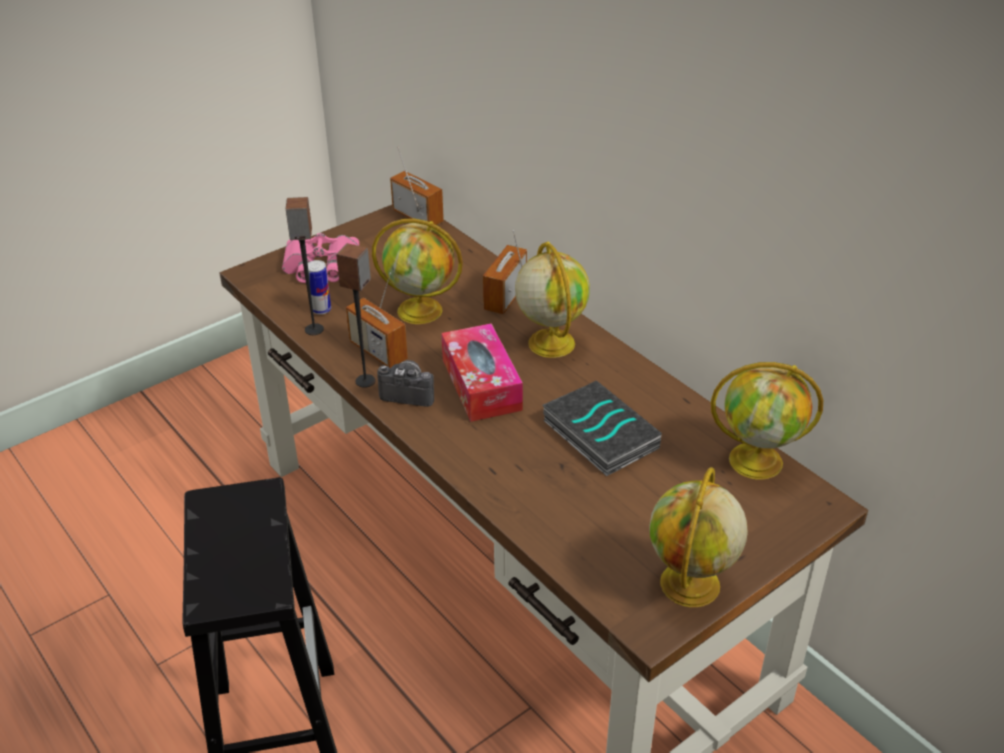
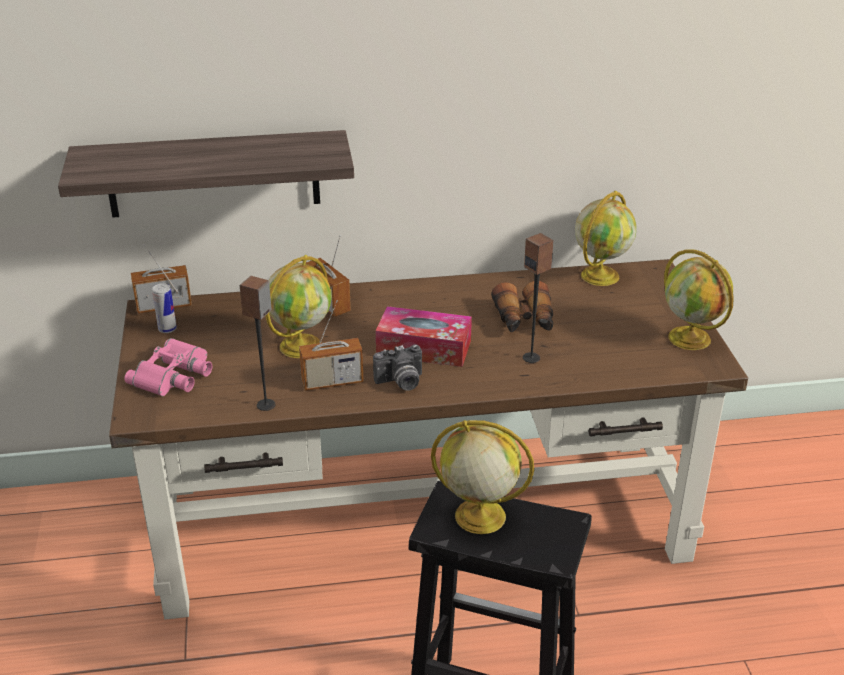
camera: 60 degrees left, 5 degrees down
(321, 309) = (241, 393): can -> can (167, 329)
(365, 381) = (365, 399): speaker -> speaker (531, 357)
(409, 392) = (400, 383): camera -> camera turned 150 degrees counterclockwise
(475, 112) = (213, 174): none -> shelf
(550, 342) = (405, 304): globe -> globe (478, 516)
(598, 434) = (524, 320): book -> binoculars

